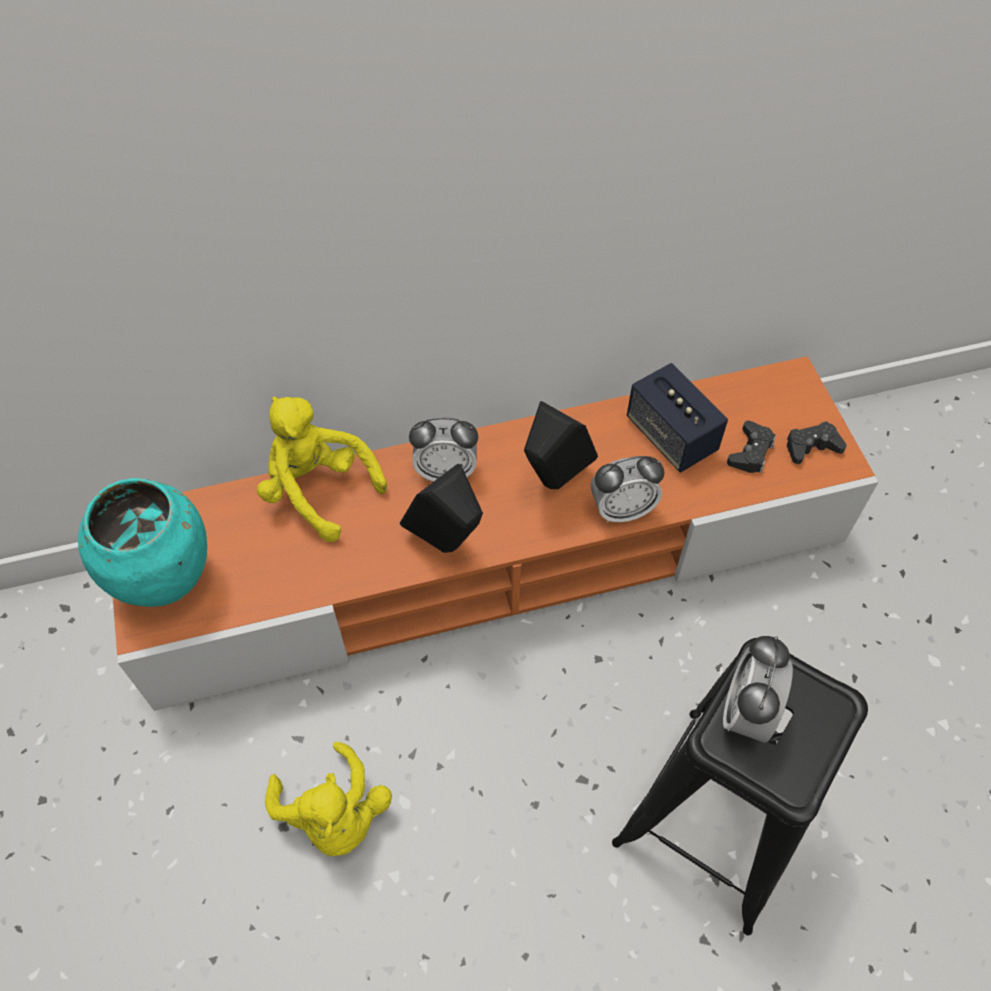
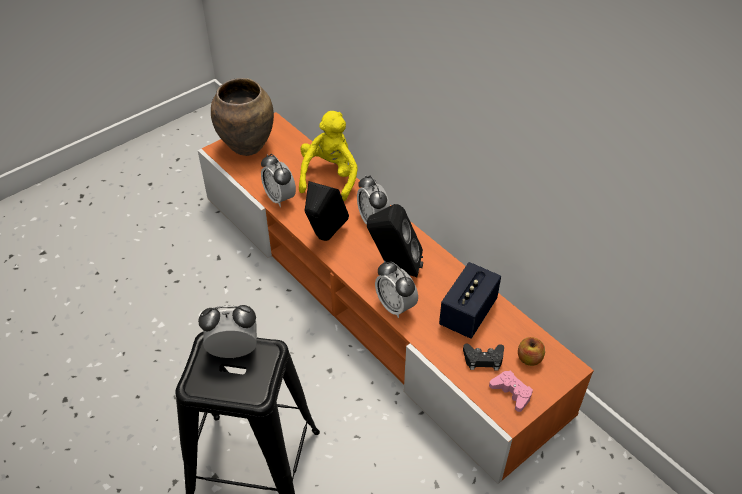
camera: 65 degrees right, 10 degrees down
(166, 580) = (248, 146): turquoise vase -> brown vase
(323, 575) = (280, 198): none -> alarm clock
(335, 815) = (183, 288): yellow plush toy -> none
(768, 406) = (529, 358): none -> apple
(811, 447) = (511, 393): black game controller -> pink game controller

